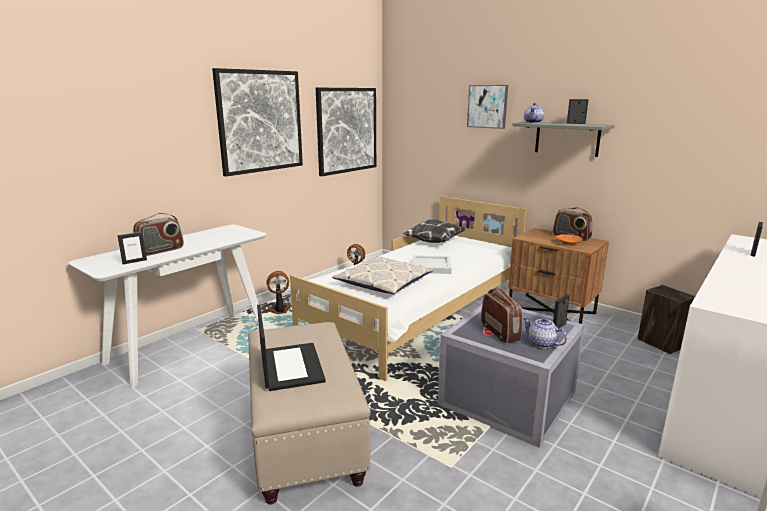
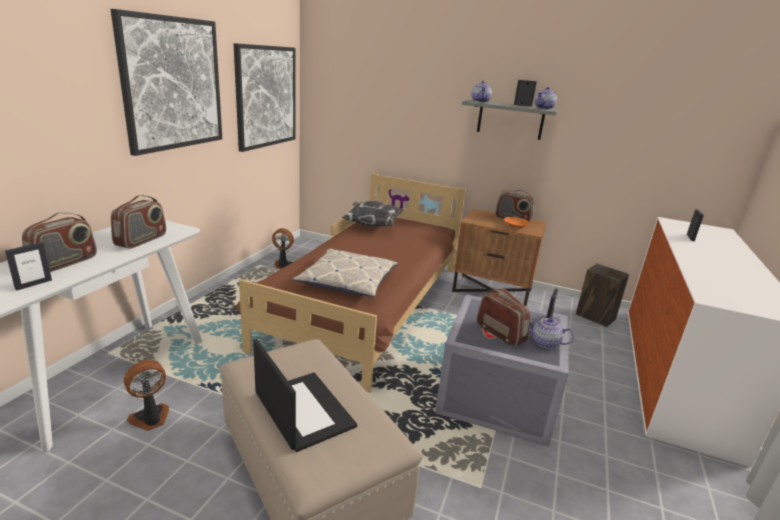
camera: 20 degrees left, 5 degrees up
(219, 239) = (141, 240): none -> radio
(279, 310) = (208, 314): fan -> fan (151, 419)
(418, 314) = (368, 305): white bed -> brown bed
(430, 266) = (386, 256): white tray -> none
(487, 106) = (427, 80): picture -> none
(595, 125) = (544, 108): none -> teapot

